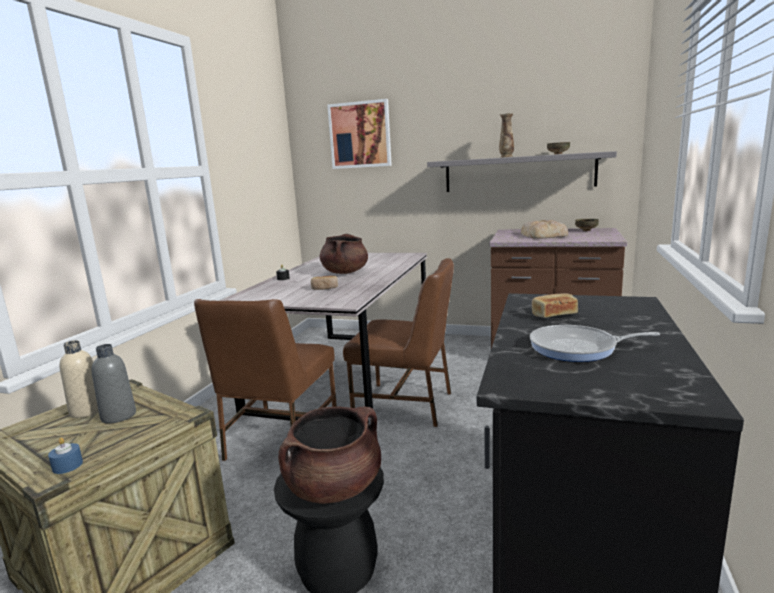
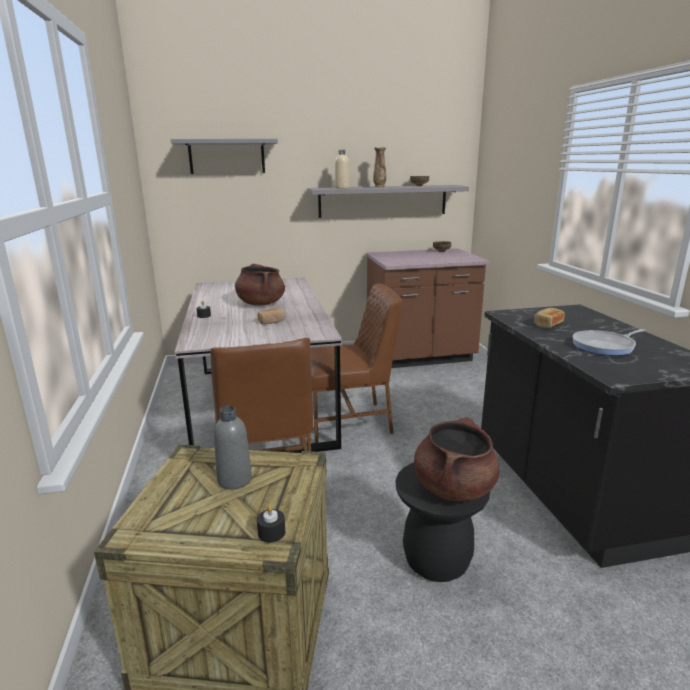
camera: 30 degrees left, 5 degrees up
(67, 465) = (271, 532): blue candle -> black candle
(87, 411) = (189, 484): beige bottle -> beige bottle (342, 188)
(360, 135) = (227, 157): picture -> grey shelf
(544, 235) = (417, 257): bread -> none

